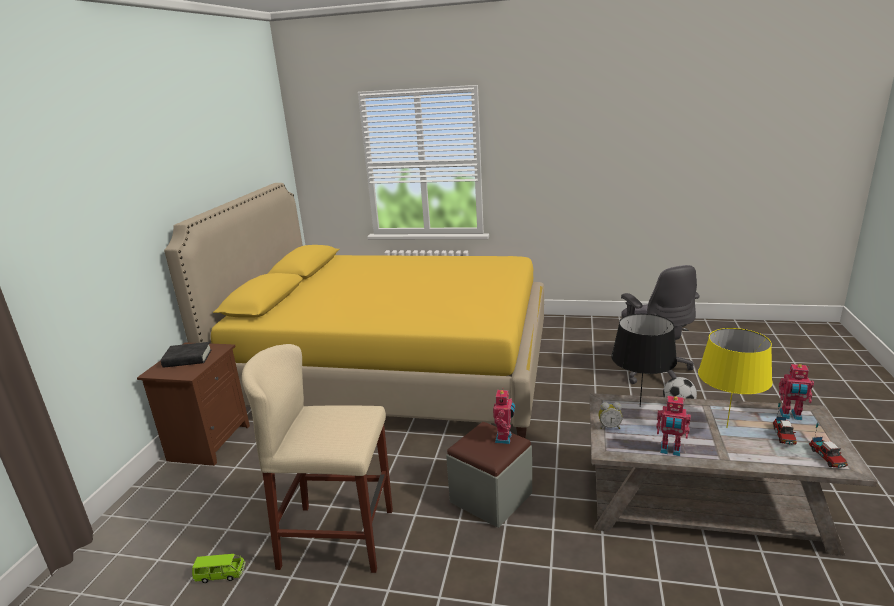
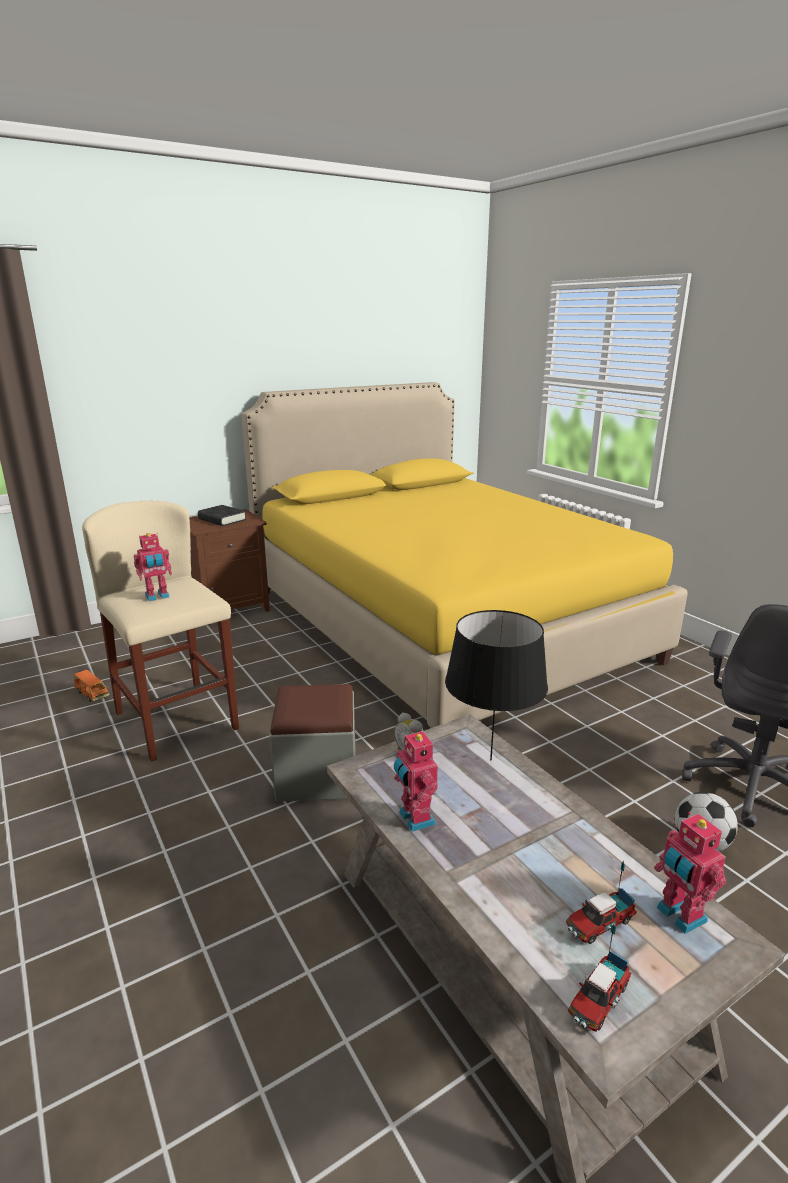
camera: 45 degrees right, 0 degrees up
(220, 575) = (92, 694): green toy car -> orange toy car
(504, 438) = (330, 707): toy robot -> toy robot (157, 597)
(726, 427) = (542, 853): yellow table lamp -> none

